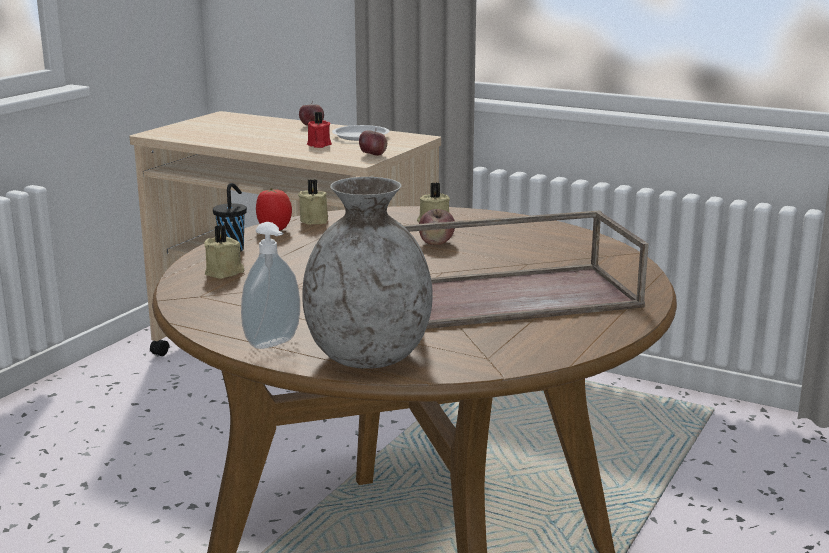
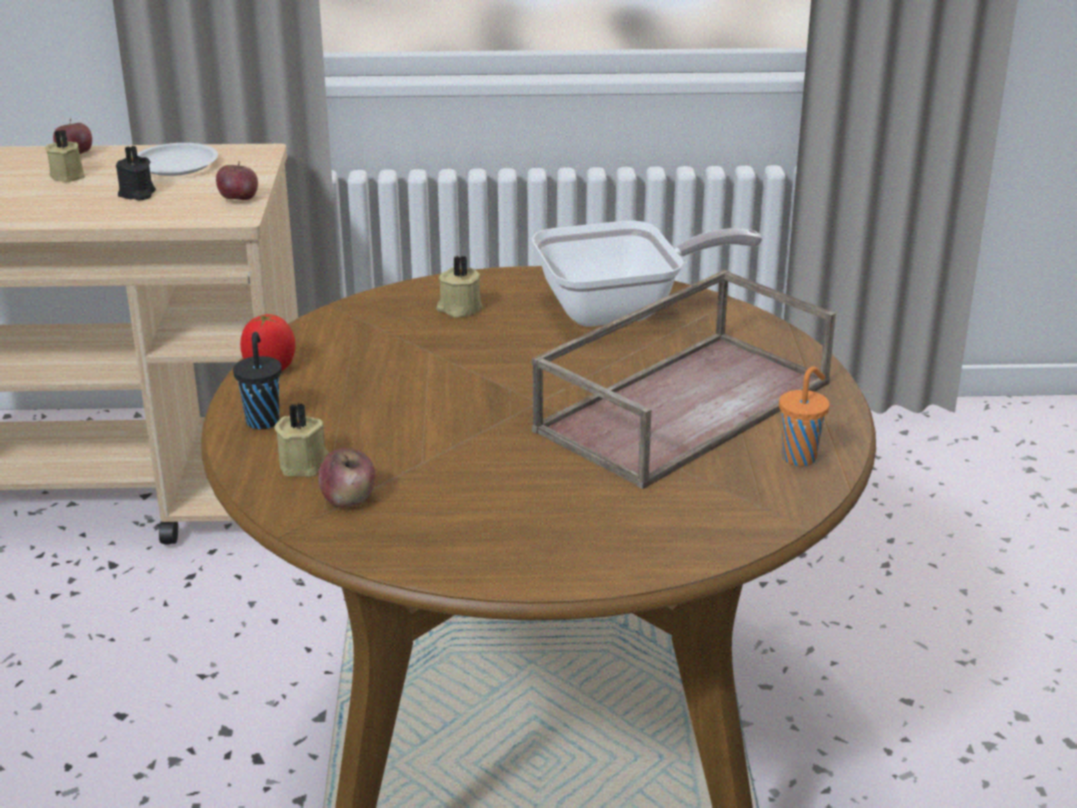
camera: 30 degrees left, 10 degrees up
(274, 344) = (516, 561): soap dispenser -> none
(315, 220) = (303, 339): beige candle -> beige candle (68, 175)
(318, 145) = (137, 194): red candle -> black candle
(368, 357) = (642, 546): grey vase -> none
(436, 242) = (500, 340): apple -> apple (348, 499)
(545, 243) = (622, 310): none -> frying pan
(558, 339) = (800, 457): none -> orange cup

